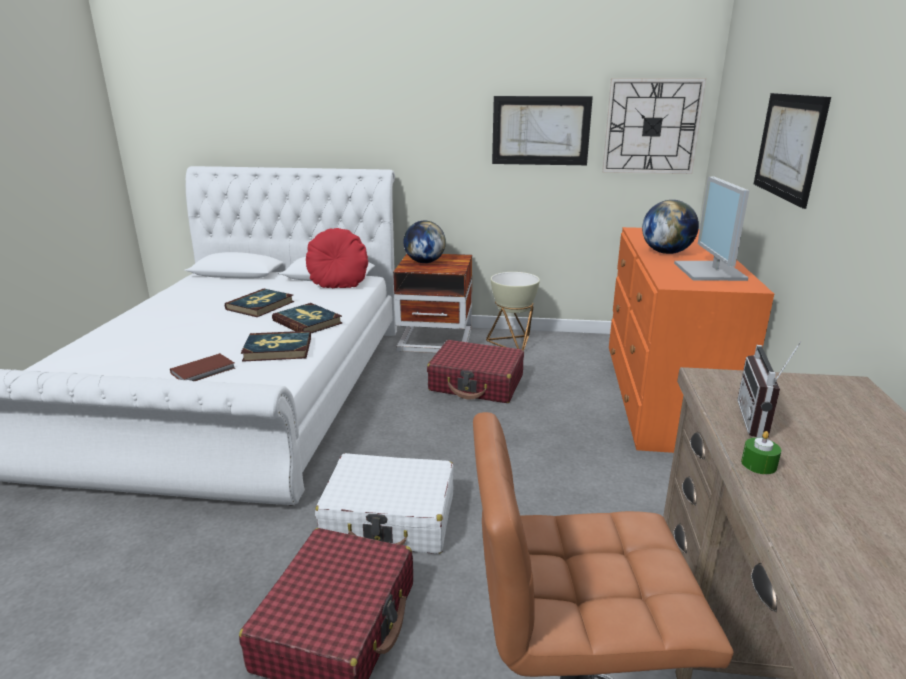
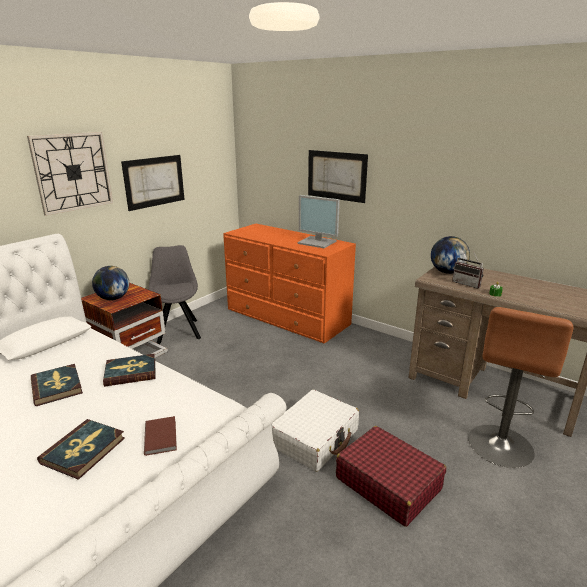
camera: 60 degrees left, 0 degrees up
(277, 349) = (165, 395): book -> book (83, 450)
(339, 286) = (75, 343): red pillow -> none
(476, 384) = (209, 361): red suitcase -> none
(512, 343) = (178, 331): planter -> grey chair
(651, 126) = (211, 169): wall clock -> wall clock (73, 172)
(666, 252) = (280, 239): globe -> globe (447, 272)

